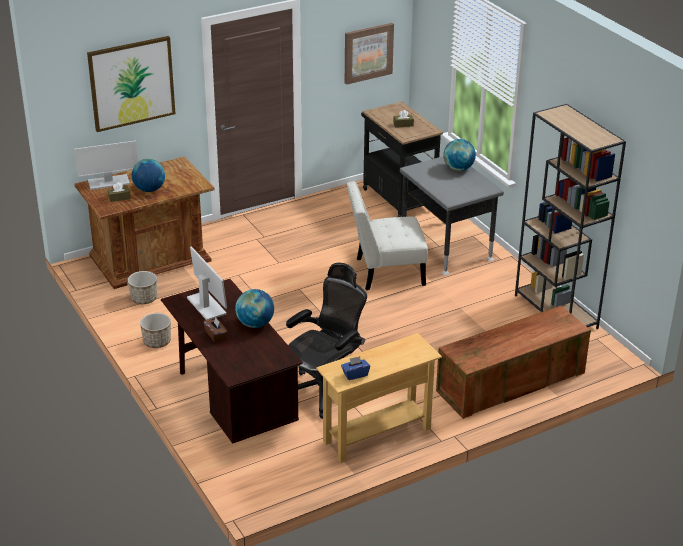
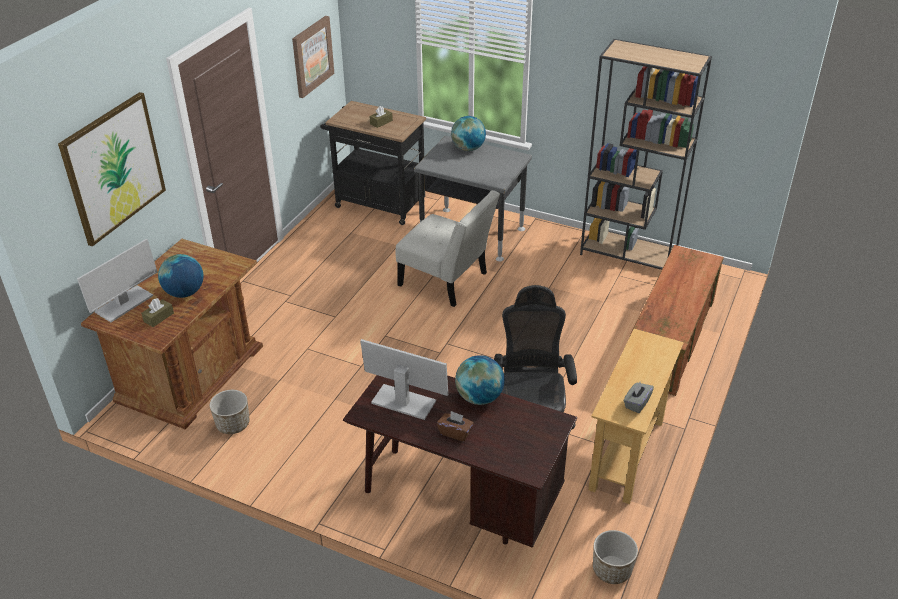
camera: 35 degrees left, 5 degrees up
(157, 342) = (301, 468): planter -> planter (611, 570)
(355, 374) = (636, 403): blue tissue box -> grey tissue box
(385, 272) = (447, 281): white chair -> white chair turned 105 degrees counterclockwise

